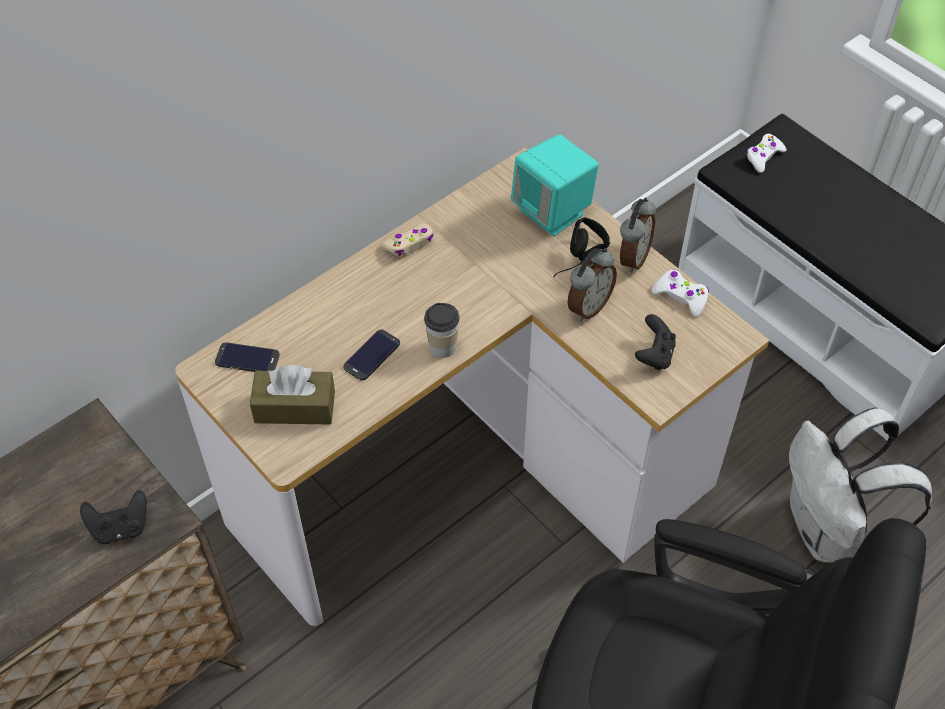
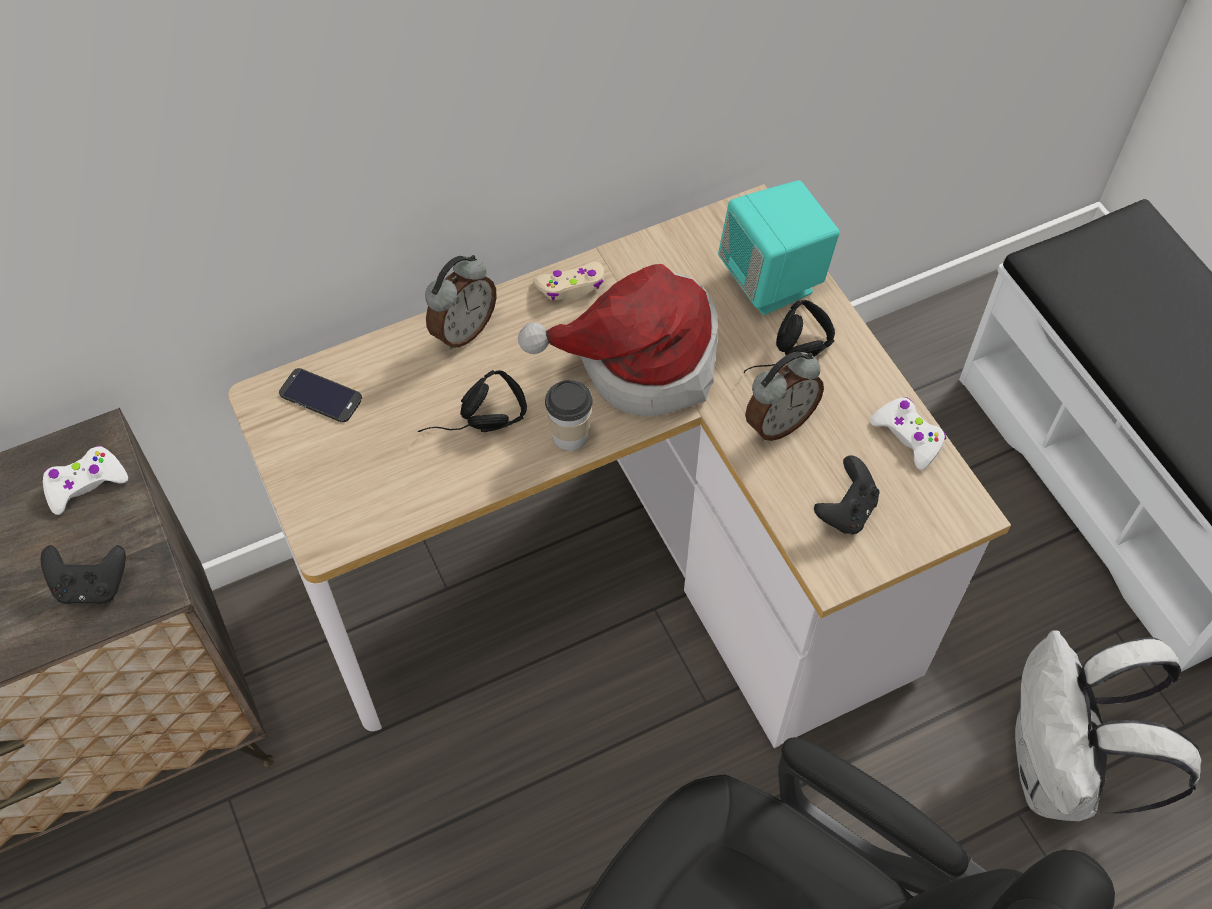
camera: 15 degrees right, 5 degrees up
(295, 407) = (358, 474): brown tissue box -> none
(371, 355) = (476, 426): phone -> black headphones
(476, 285) = (640, 360): none -> hat
(632, 258) = (859, 368): alarm clock -> alarm clock (463, 330)
(763, 157) = (1100, 255): white game controller -> white game controller (85, 484)

